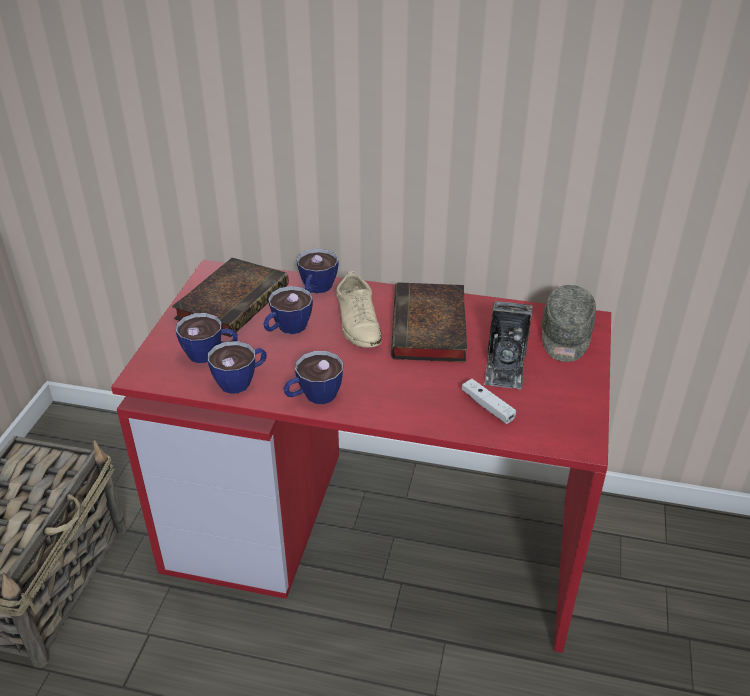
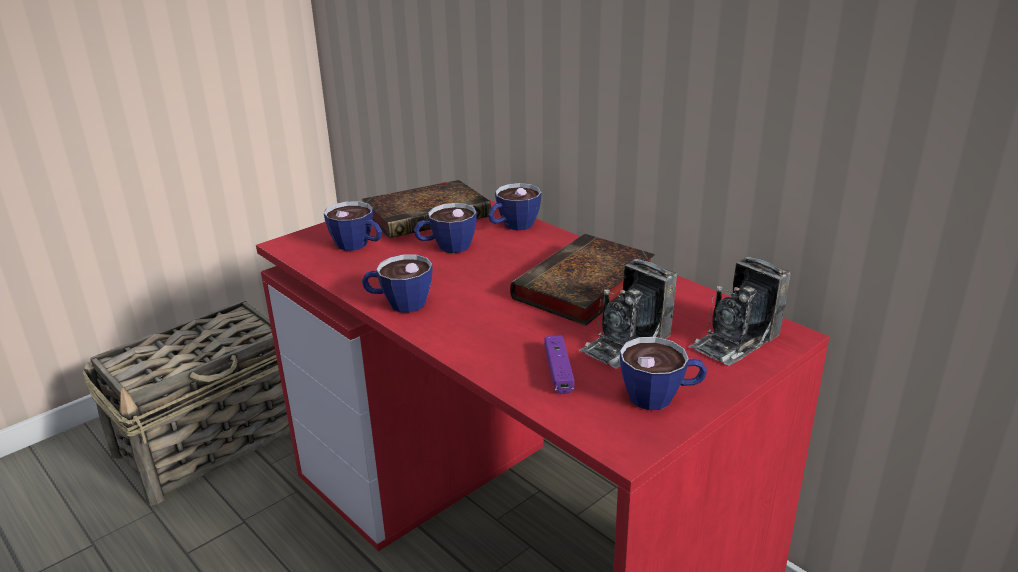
camera: 35 degrees right, 10 degrees down
(241, 380) = (356, 272): cup -> cup (661, 397)
(358, 323) = (518, 261): beige shoe -> none
(487, 406) = (558, 371): white game controller -> purple game controller
(565, 337) = (735, 340): grey cap -> camera

